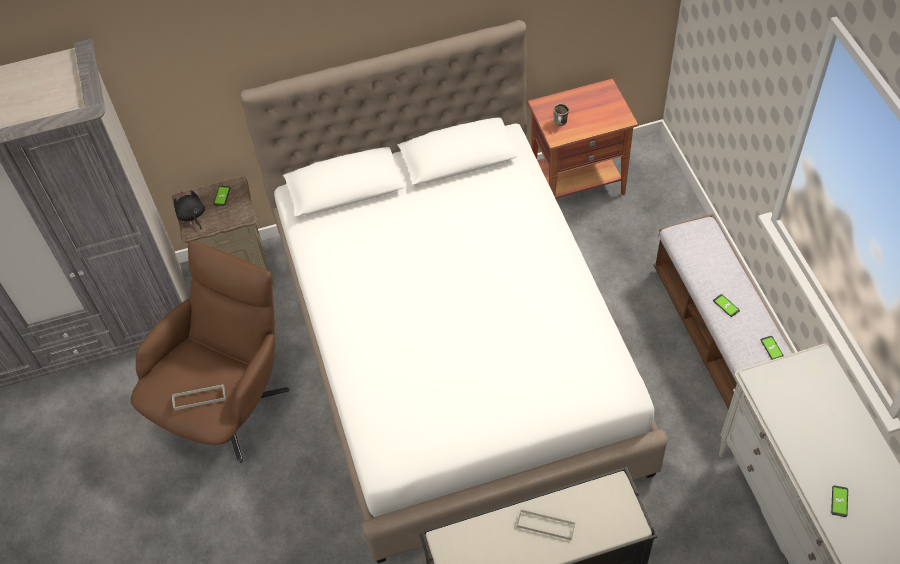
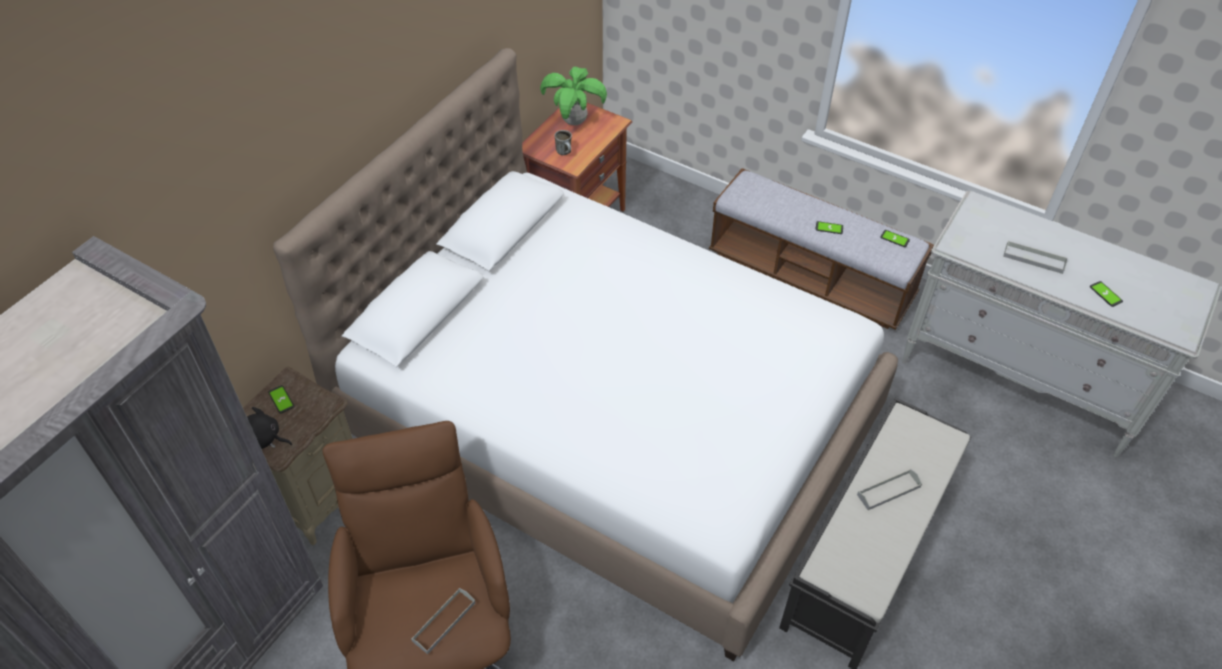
camera: 45 degrees left, 5 degrees down
(593, 101) = (574, 121): none -> potted plant
(812, 433) = (1034, 259): none -> grey tray

